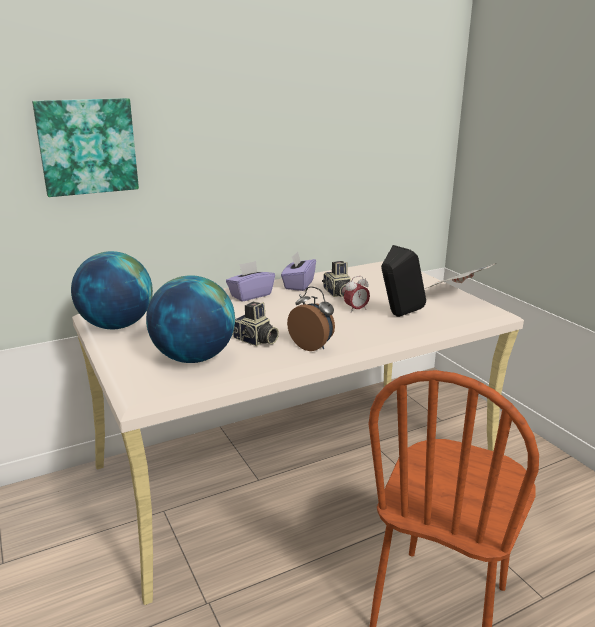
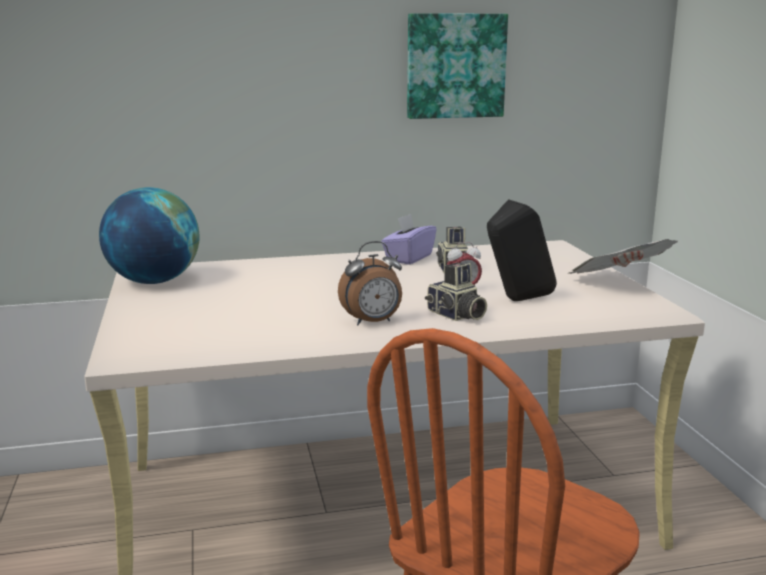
camera: 15 degrees right, 5 degrees down
(87, 146) = (146, 64): picture -> picture (455, 66)
(193, 358) = (215, 320): globe -> none
(250, 295) = (338, 264): purple tissue box -> none
(255, 341) = (304, 310): camera -> camera (455, 315)
(312, 346) = (372, 322): alarm clock -> alarm clock turned 105 degrees clockwise

